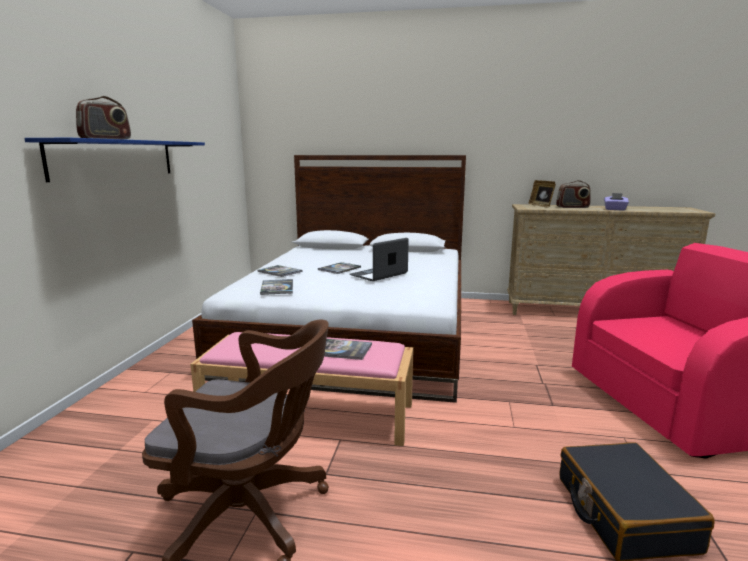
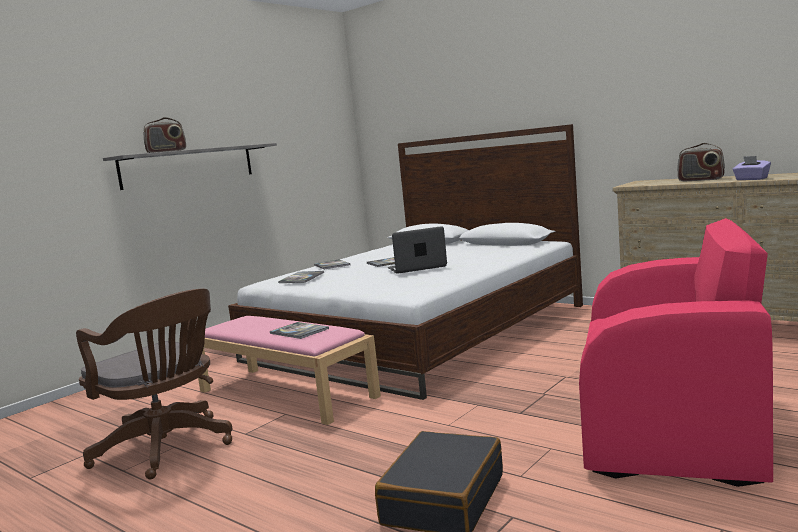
camera: 30 degrees right, 5 degrees down
(116, 159) = (188, 166): blue shelf -> grey shelf
(541, 206) = (663, 180): picture frame -> none

